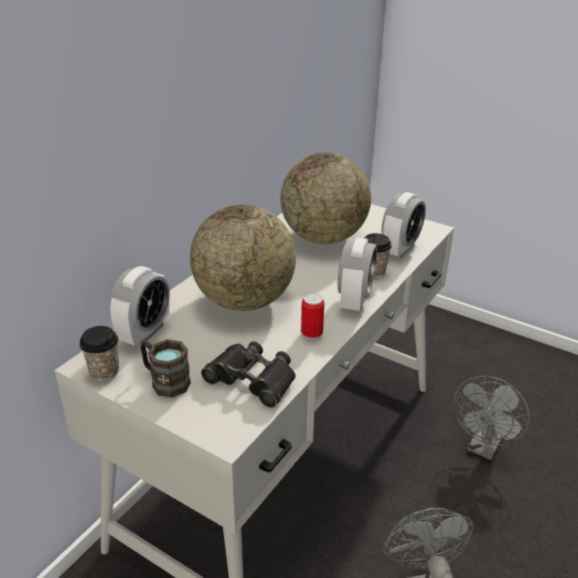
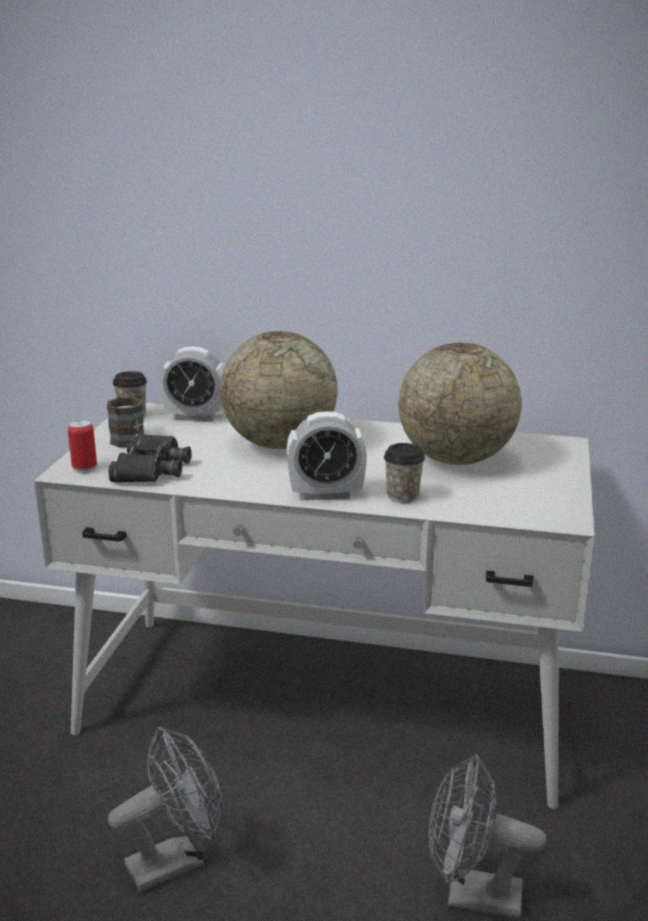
camera: 70 degrees right, 10 degrees down
(311, 334) = (243, 482): can -> can (84, 468)
(400, 250) = (477, 505): alarm clock -> none

